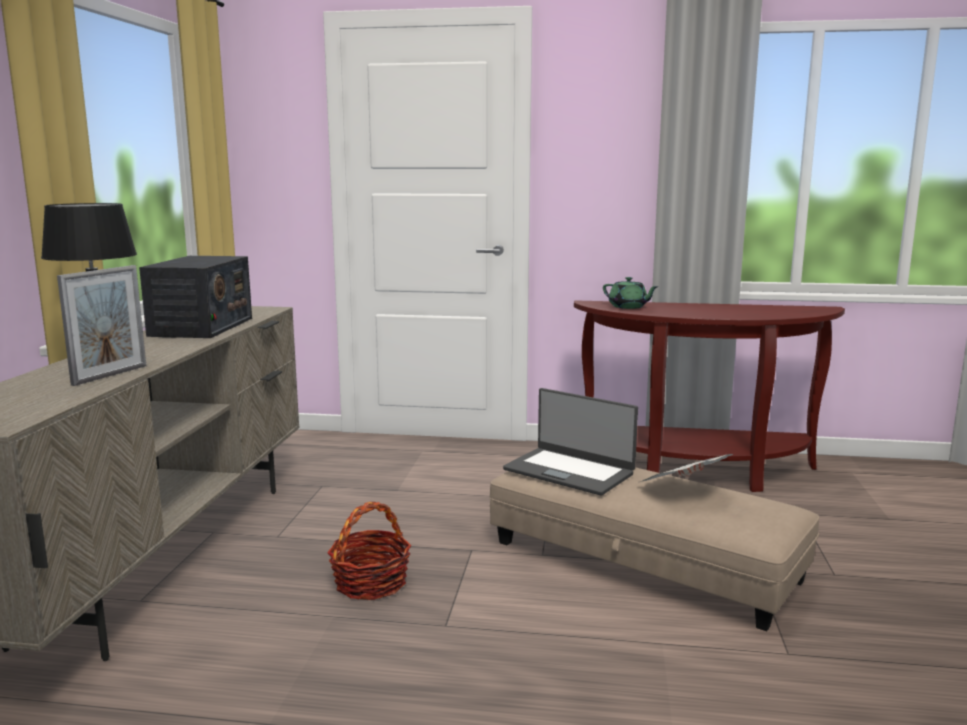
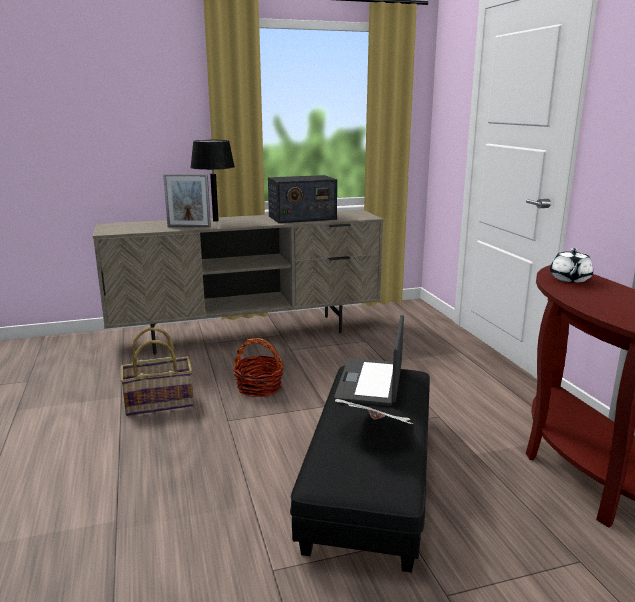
camera: 65 degrees right, 5 degrees up
(323, 679) = (159, 402): none -> basket
(628, 307) = (569, 279): green teapot -> white teapot
(643, 561) = (370, 476): beige ottoman -> black ottoman

